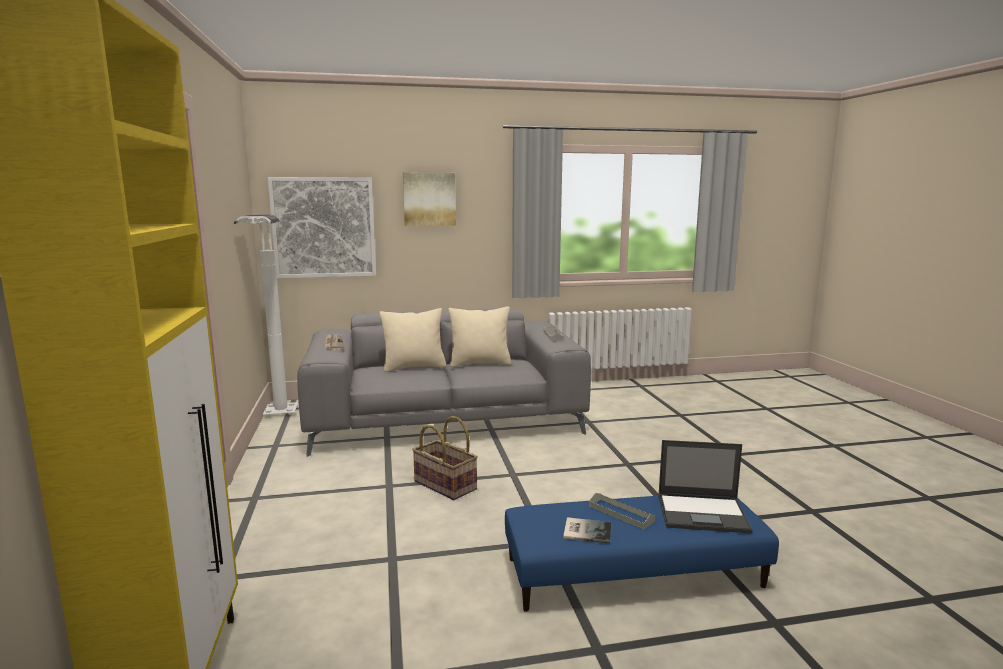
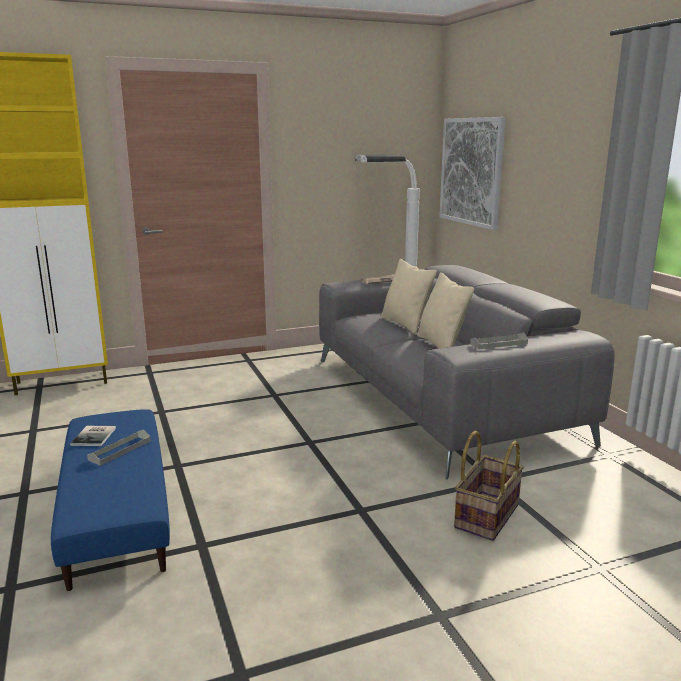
camera: 80 degrees right, 5 degrees up
(429, 199) = (545, 143): picture -> none
(444, 485) = (278, 414): basket -> basket (486, 515)
(703, 513) = (107, 492): laptop -> none

